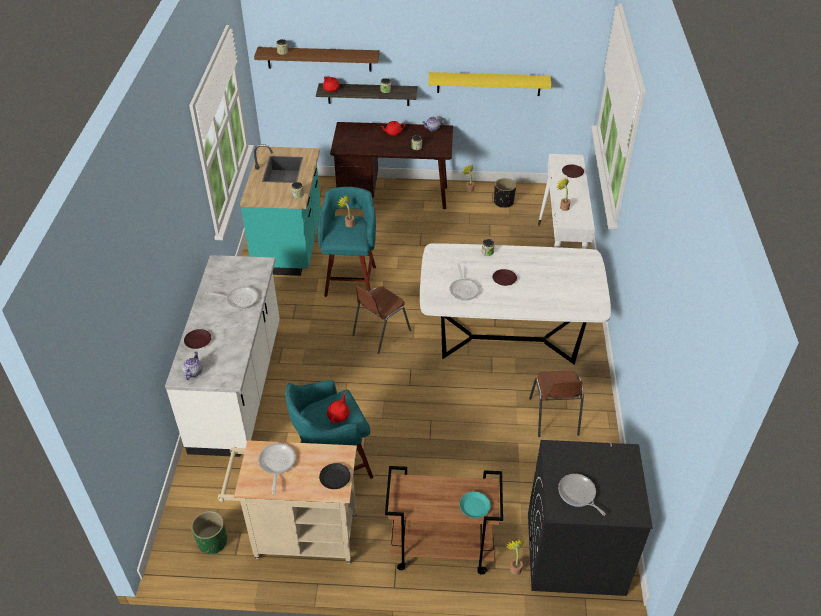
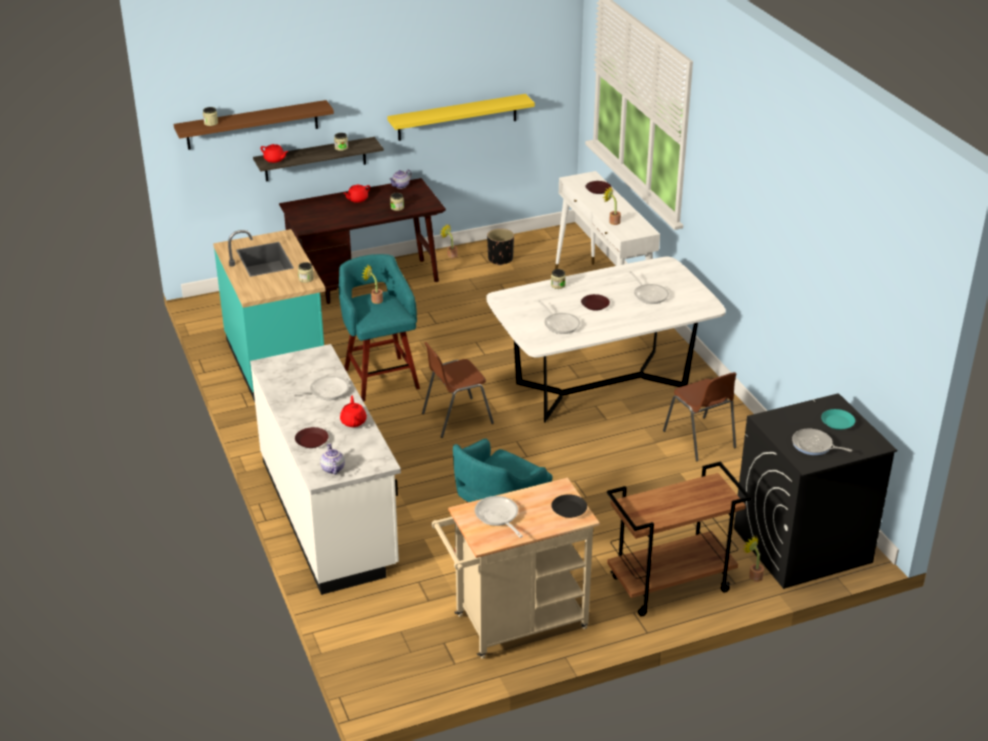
camera: 25 degrees left, 10 degrees down
(212, 542) = (419, 661): green planter -> none
(339, 415) = (513, 470): red teapot -> red teapot (353, 421)
(380, 333) = (456, 418): brown chair -> brown chair turned 45 degrees clockwise
(474, 507) = (713, 500): turquoise plate -> turquoise plate (837, 422)
(555, 283) = (649, 294): none -> frying pan

